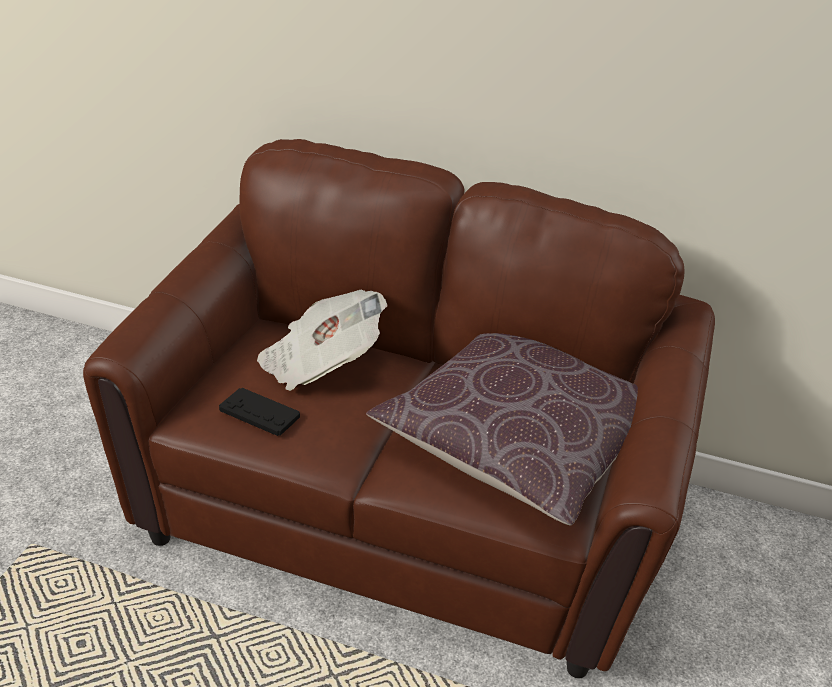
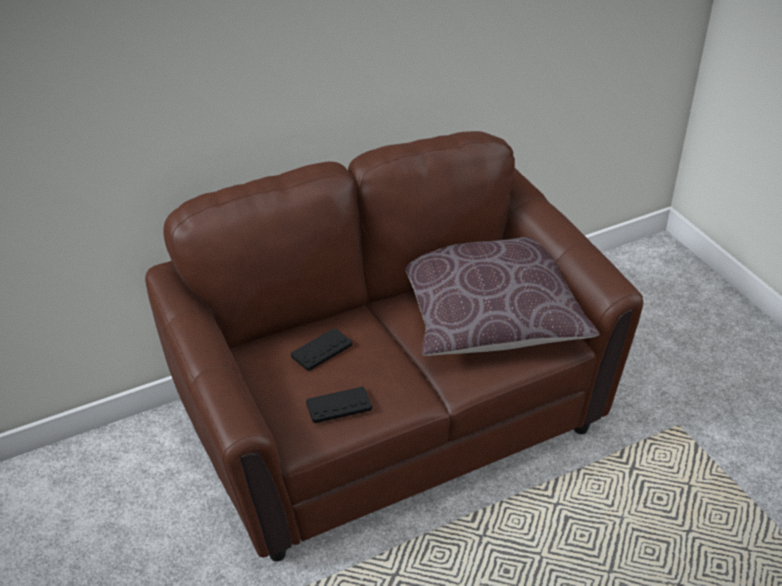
camera: 45 degrees left, 5 degrees up
(320, 364) = (321, 350): newspaper -> black game controller

